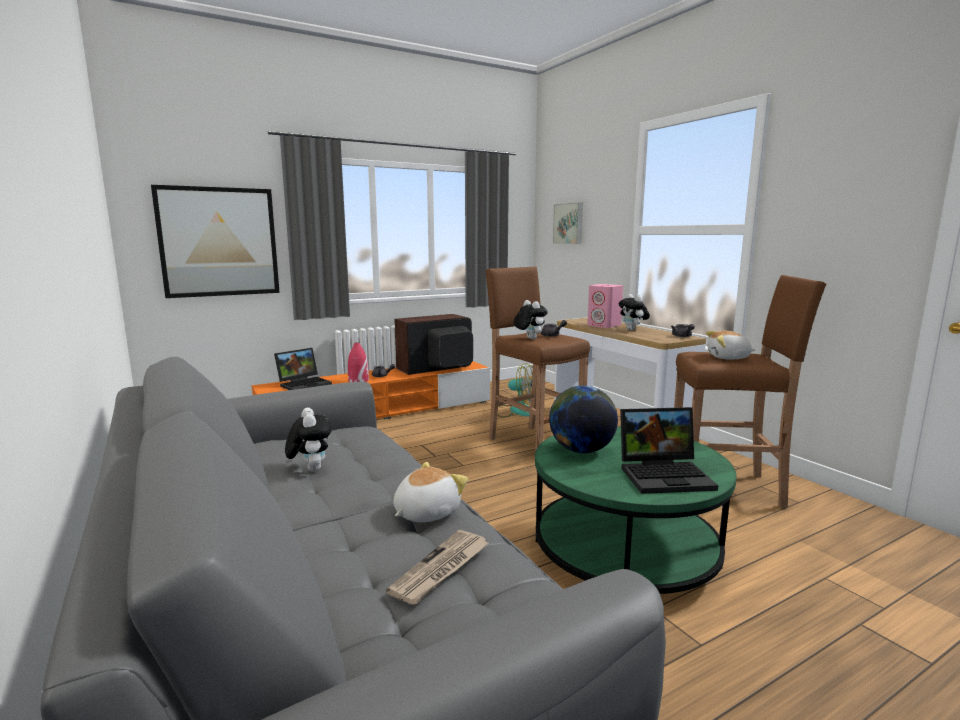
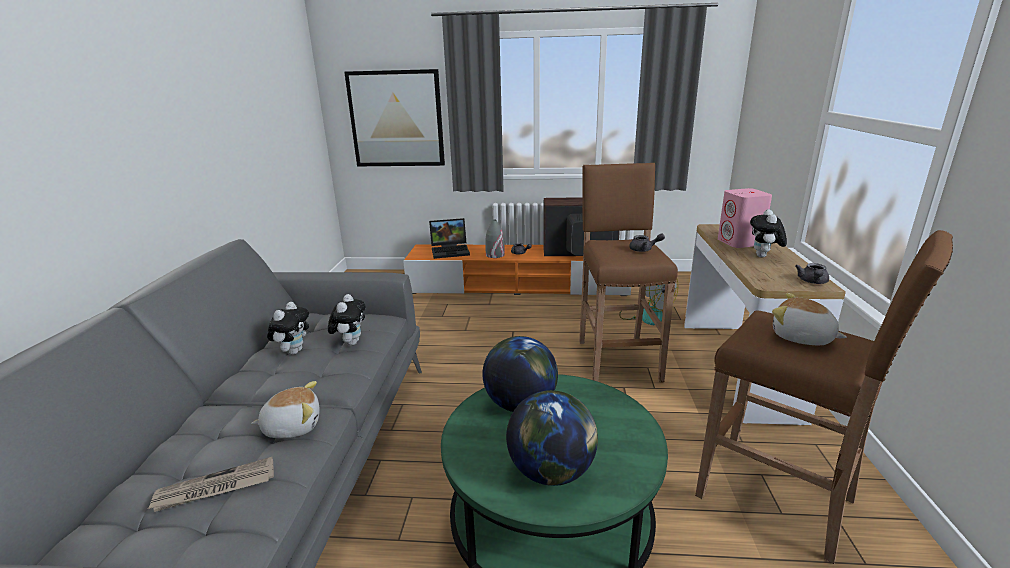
camera: 35 degrees right, 10 degrees up
(358, 380) = (495, 255): red vase -> grey vase
(529, 338) = (608, 250): plush toy -> plush toy (351, 342)
(569, 223) = (768, 97): picture -> none
(665, 475) = (552, 471): laptop -> globe

